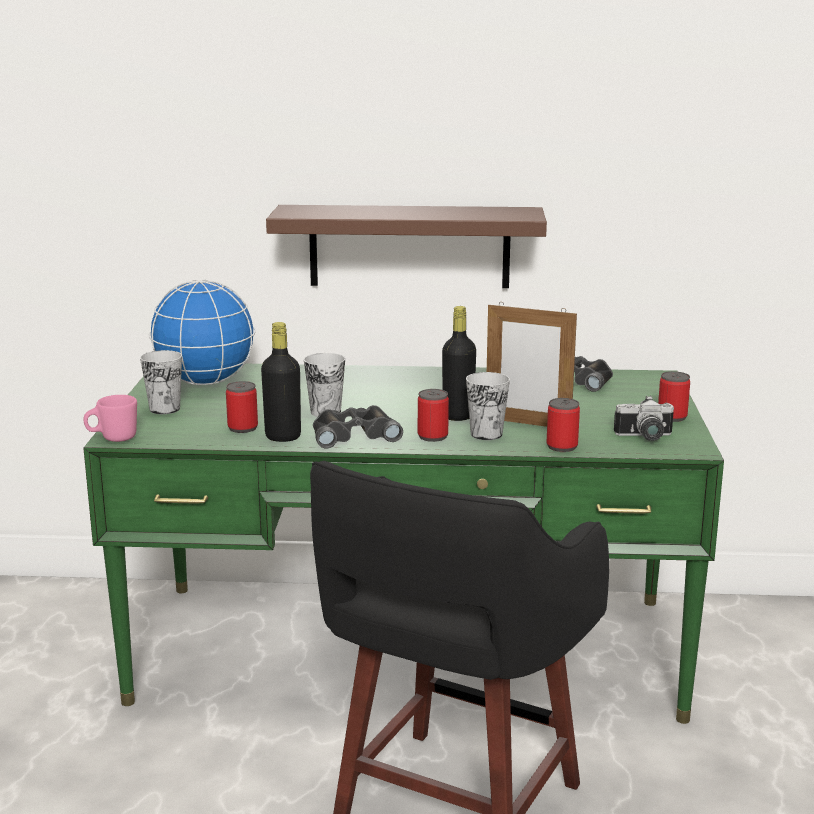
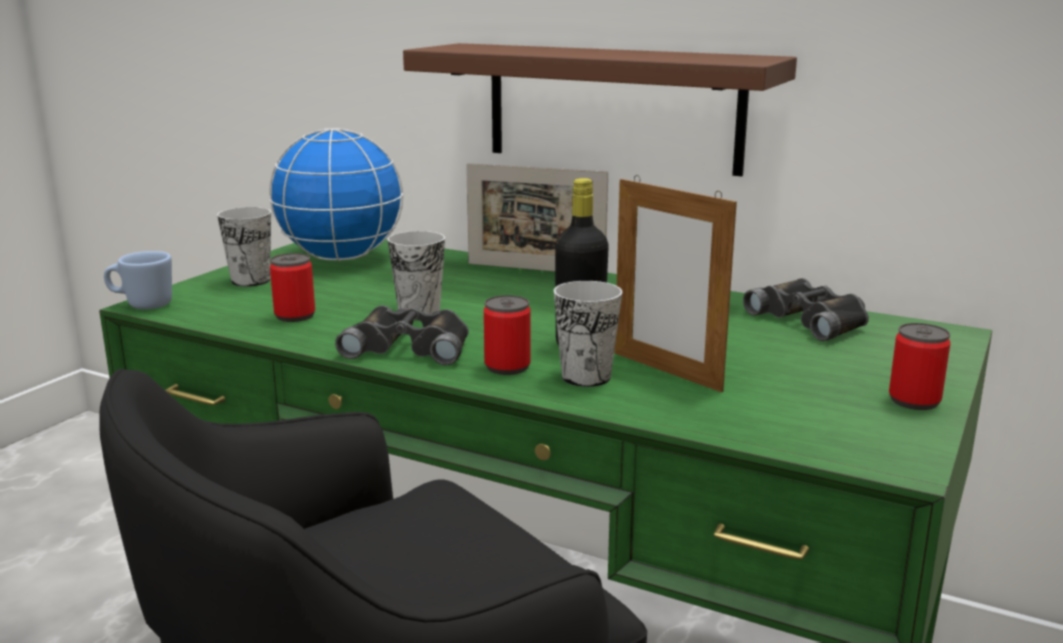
camera: 25 degrees right, 0 degrees up
(112, 438) = (142, 305): pink mug -> blue mug
(283, 437) = (322, 334): black bottle -> none
(362, 370) = (535, 269): none -> picture frame
(562, 446) = (677, 417): can -> none
(645, 437) = (833, 427): camera -> none

